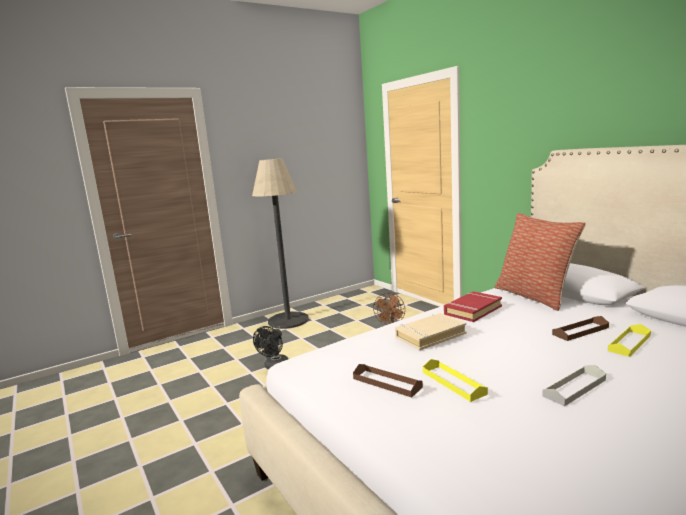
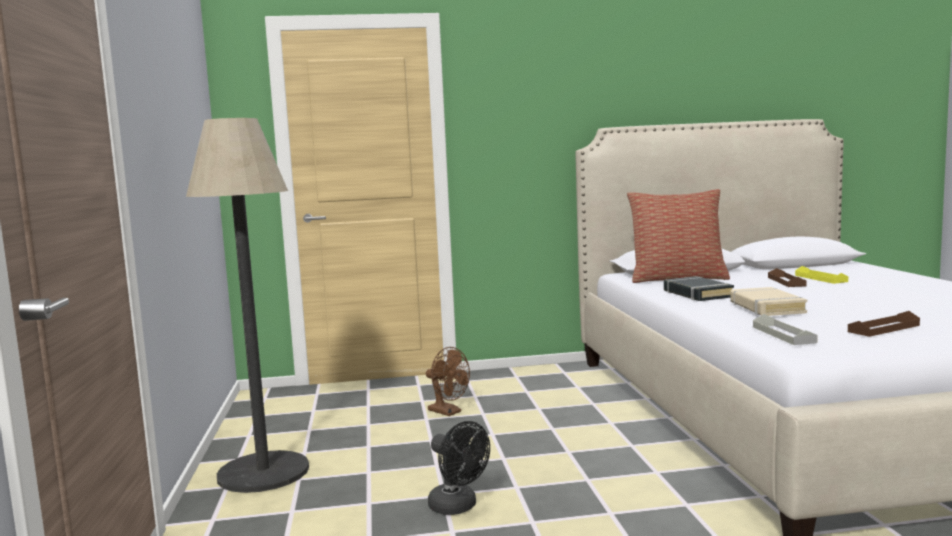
camera: 65 degrees left, 5 degrees down
(453, 383) = (889, 314): yellow tray -> none
(472, 310) = (697, 294): red book -> black book
(574, 388) = (905, 296): grey tray -> grey tray (783, 334)

